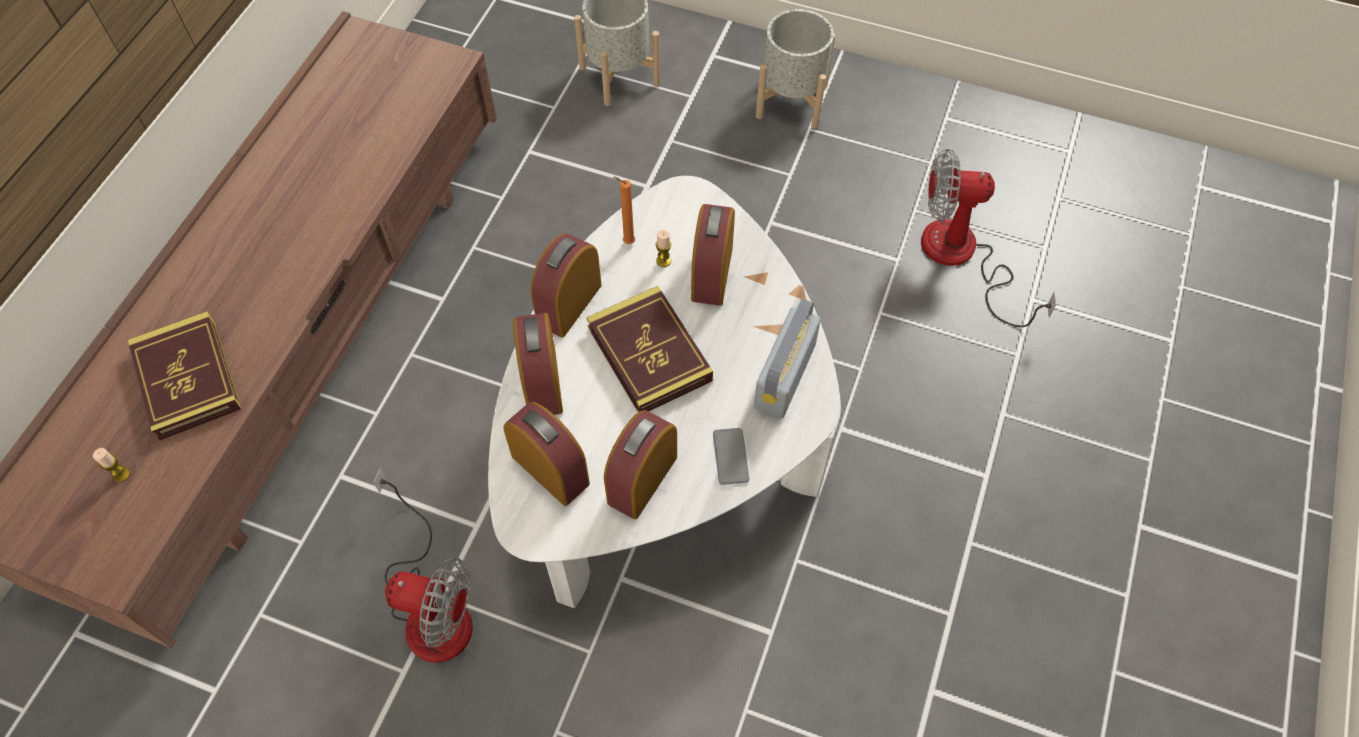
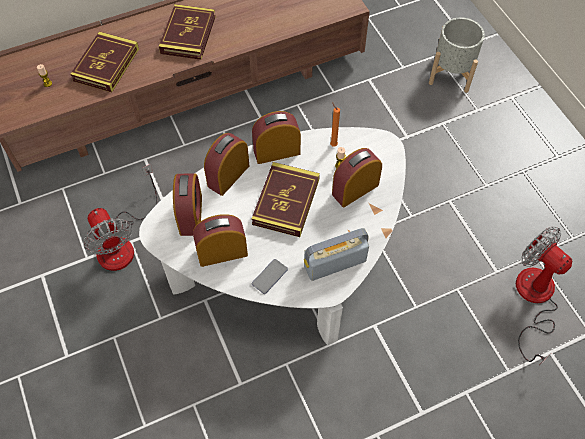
camera: 45 degrees right, 0 degrees up
(268, 250) = (188, 35): none -> book
(791, 100) = (529, 149): grey planter -> none

